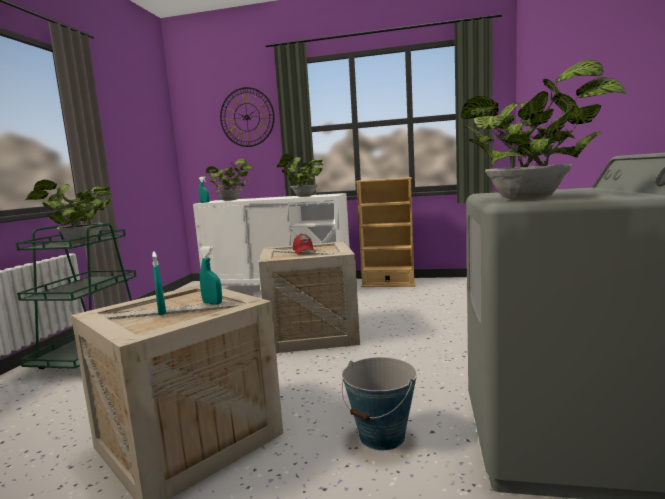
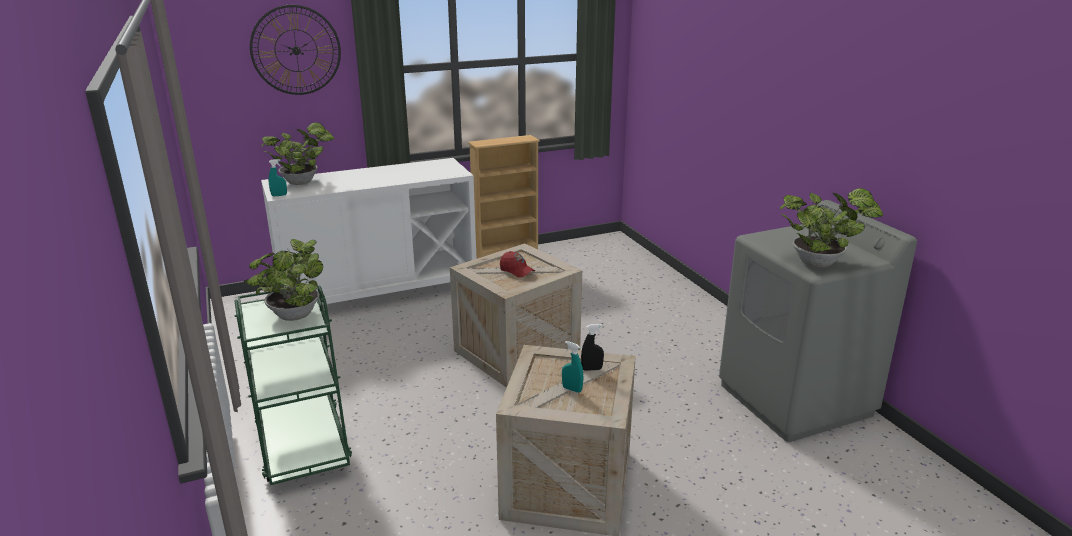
camera: 35 degrees left, 15 degrees up
(212, 303) = (592, 369): turquoise spray bottle -> black spray bottle
(302, 196) = (413, 172): potted plant -> none
(382, 436) = (695, 431): bucket -> none

